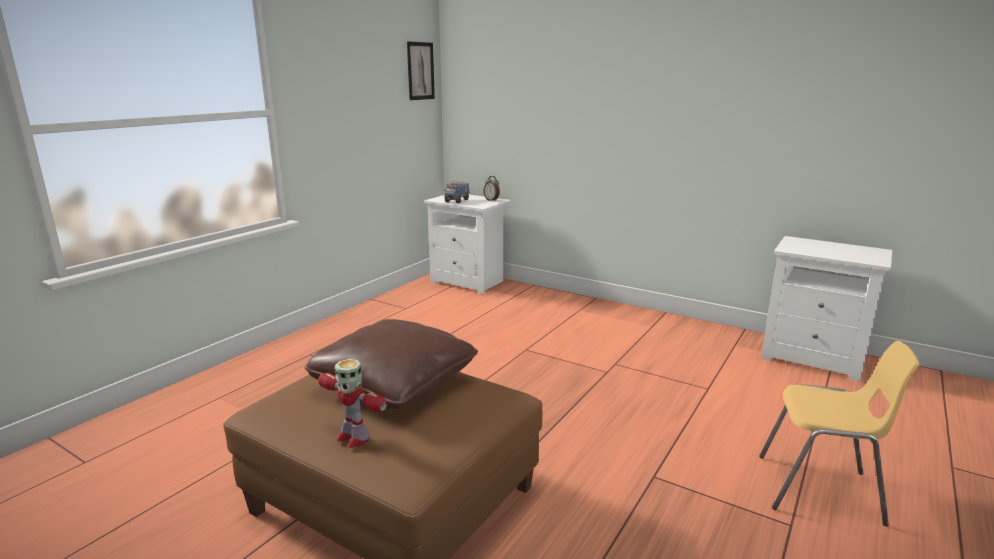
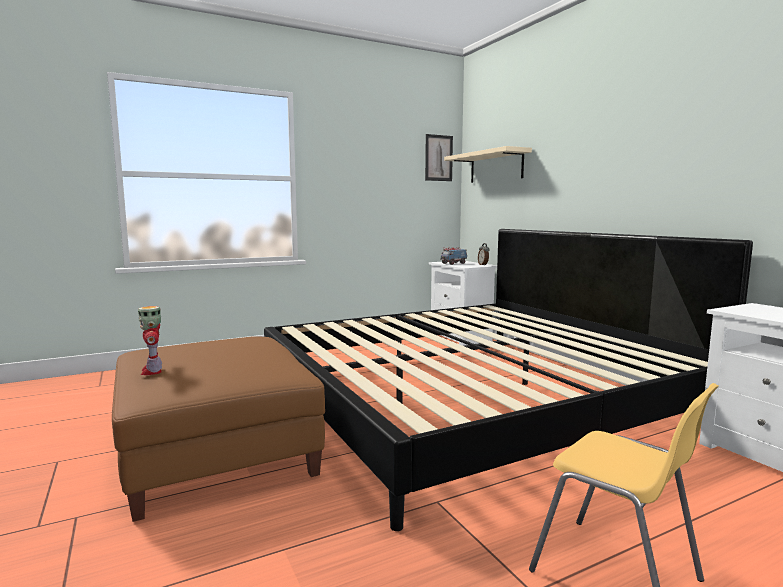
camera: 30 degrees right, 10 degrees down
(395, 383) = (233, 352): brown pillow -> none
(496, 86) = (496, 167): none -> beige shelf
(561, 359) = (470, 399): none -> bed

